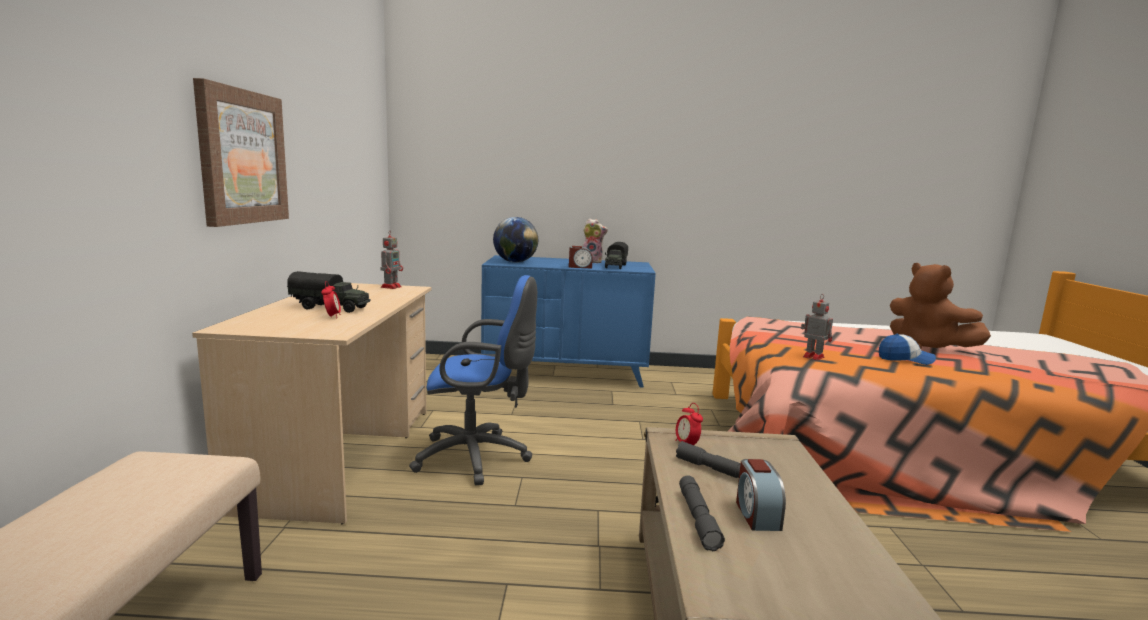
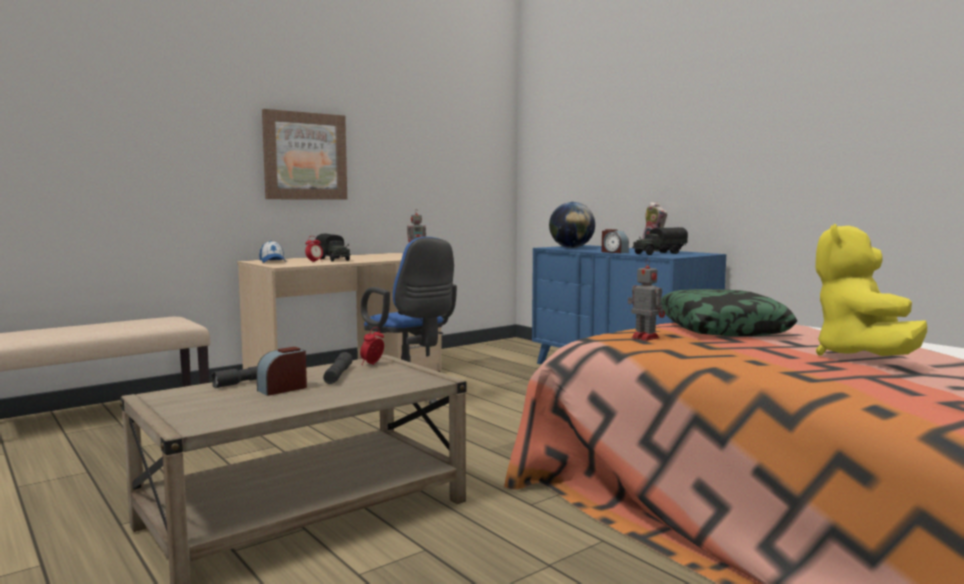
camera: 50 degrees right, 5 degrees down
(797, 335) = (722, 328): none -> pillow
(812, 356) = (644, 337): toy robot -> toy robot turned 45 degrees counterclockwise
(905, 359) = (757, 356): cap -> cap (272, 261)
(927, 347) = (861, 357): brown plush toy -> yellow plush toy

